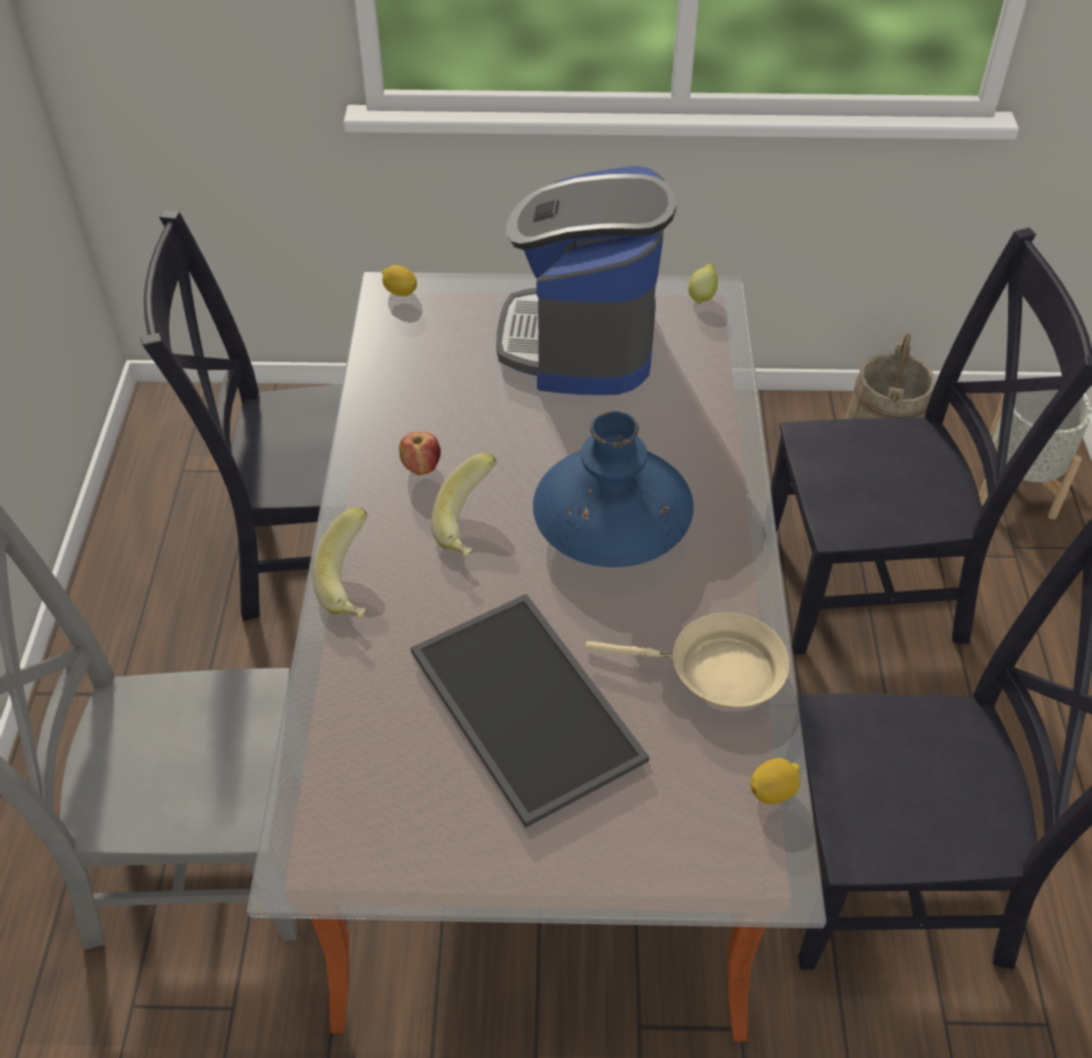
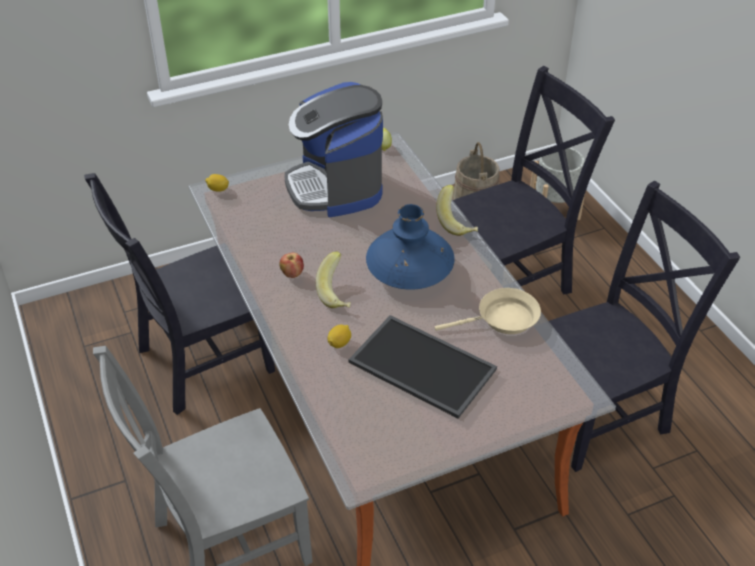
camera: 25 degrees left, 5 degrees down
(355, 584) = (296, 341): banana -> banana (457, 222)
(773, 791) = (560, 361): lemon -> lemon (339, 343)

